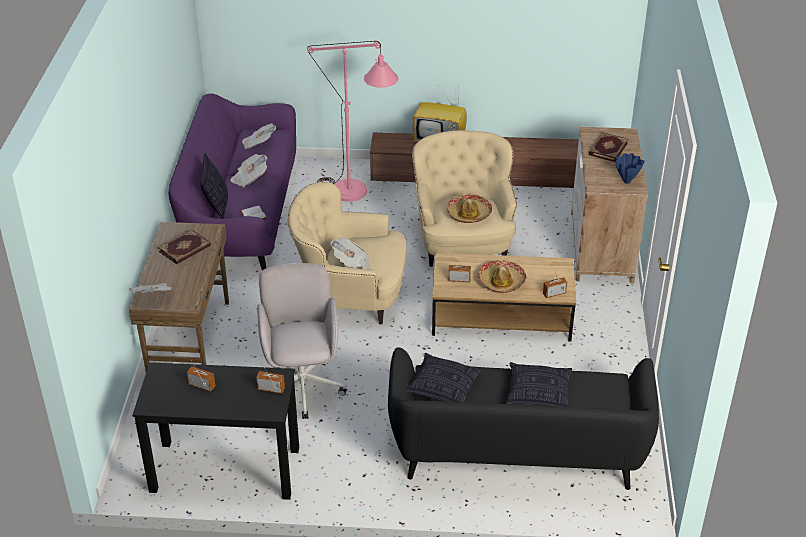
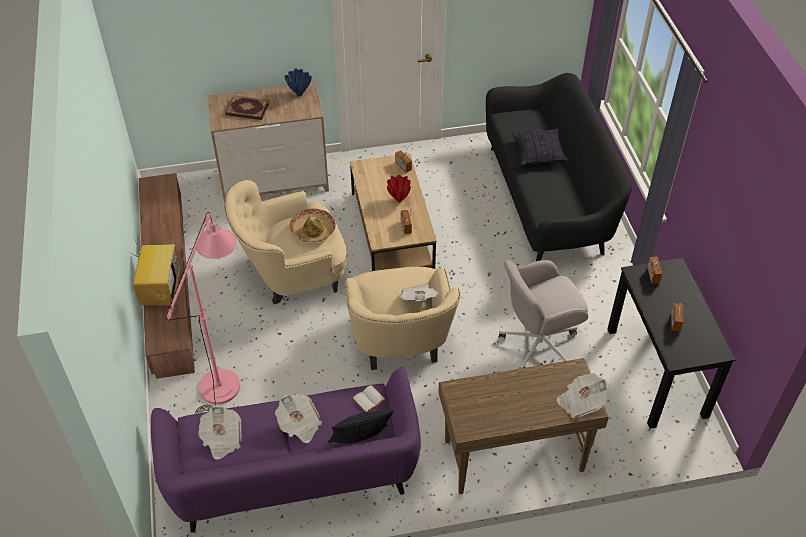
camera: 105 degrees left, 10 degrees up
(185, 249) = (495, 402): book -> none
(443, 388) = (558, 204): pillow -> none
(501, 281) = (399, 200): hat -> red vase

